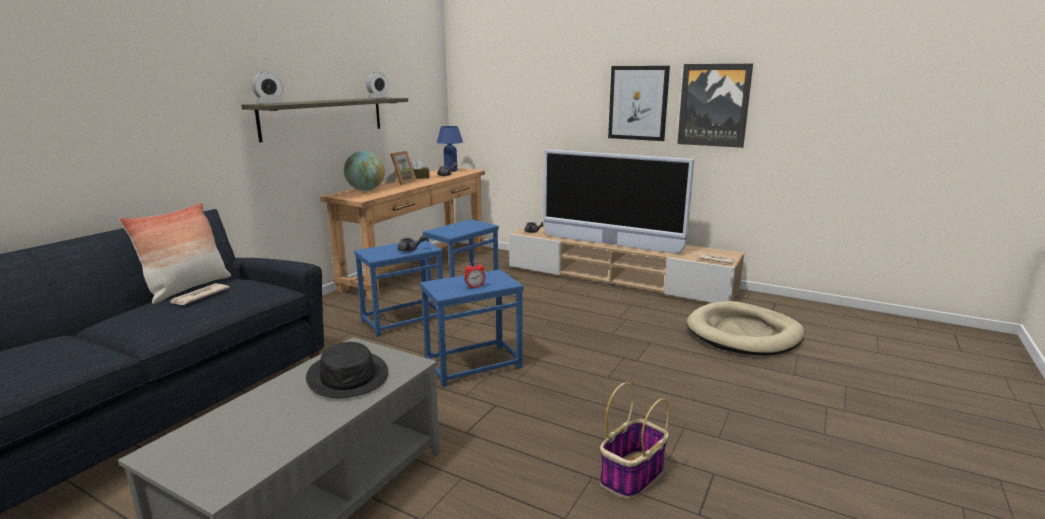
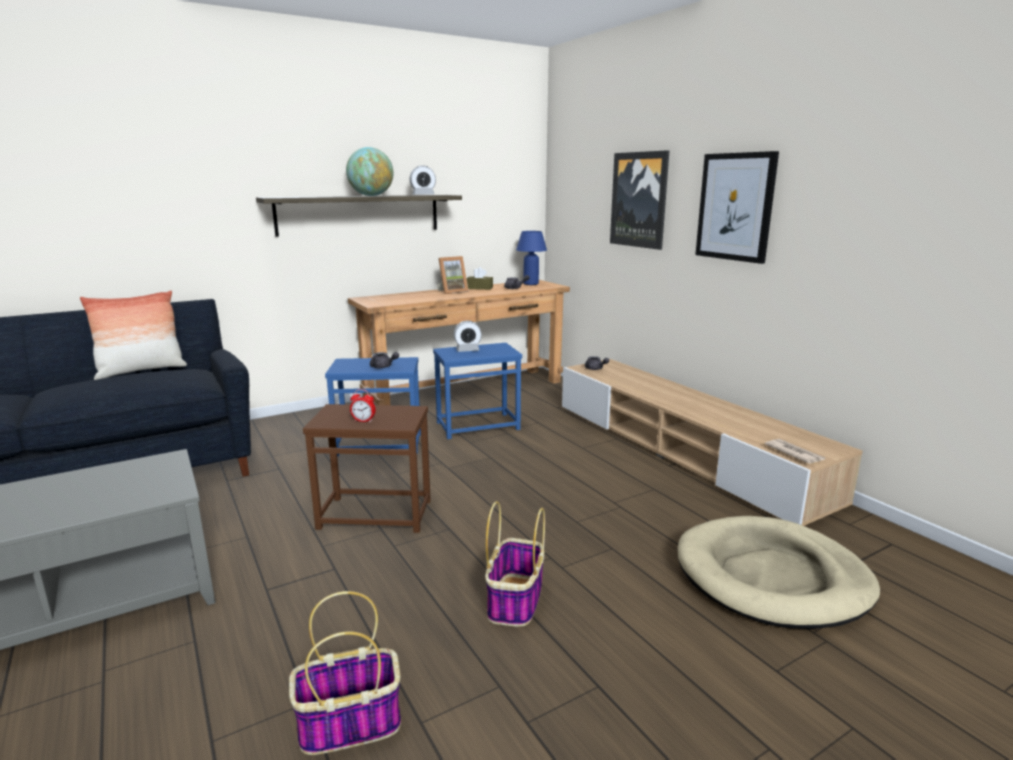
camera: 30 degrees right, 0 degrees up
(199, 296) = (125, 380): newspaper -> none
(269, 103) = (278, 197): alarm clock -> alarm clock (467, 350)
(348, 376) = (108, 488): black hat -> none
(366, 190) = (400, 296): globe -> globe (371, 196)
(473, 365) = (376, 514): blue side table -> brown side table
(610, 244) = (668, 401): television -> none
(635, 385) = (515, 601): none -> basket
(714, 105) = (836, 212): picture -> picture (639, 200)

